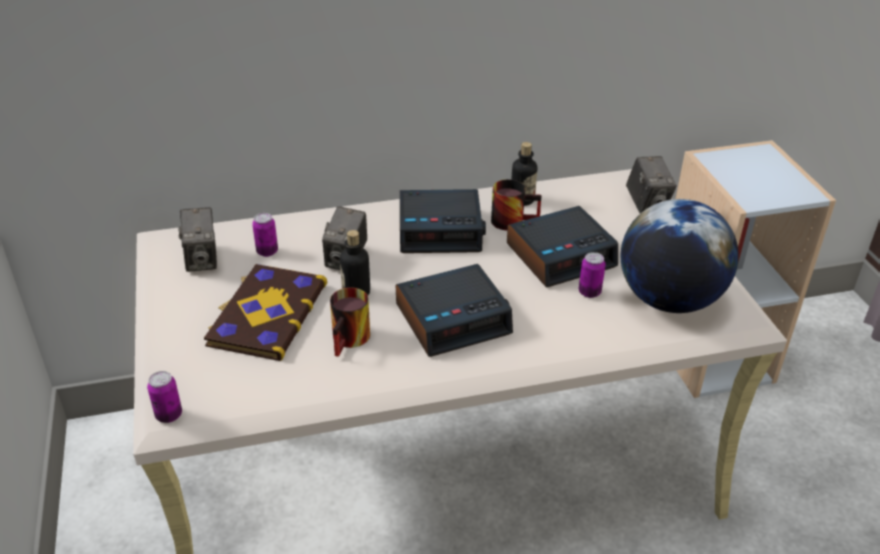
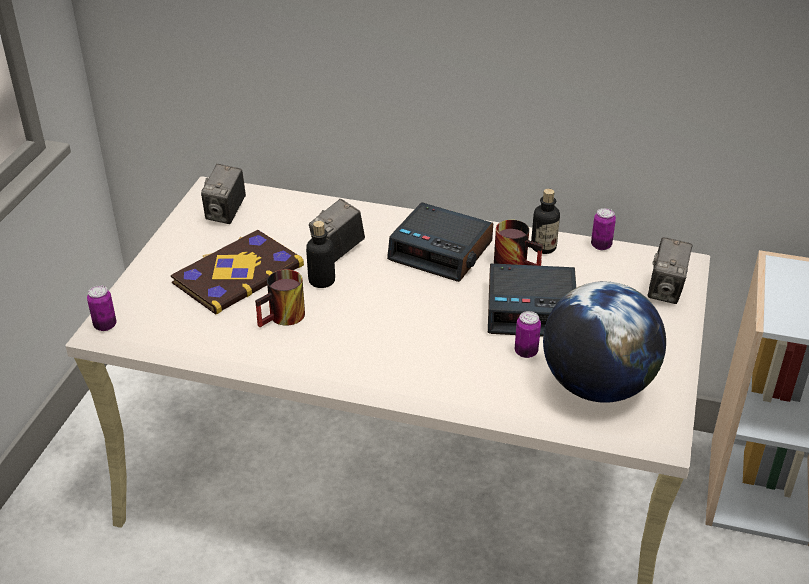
camera: 30 degrees right, 0 degrees up
(267, 252) = (281, 223): can -> can (601, 245)
(453, 318) = (382, 331): alarm clock -> none

